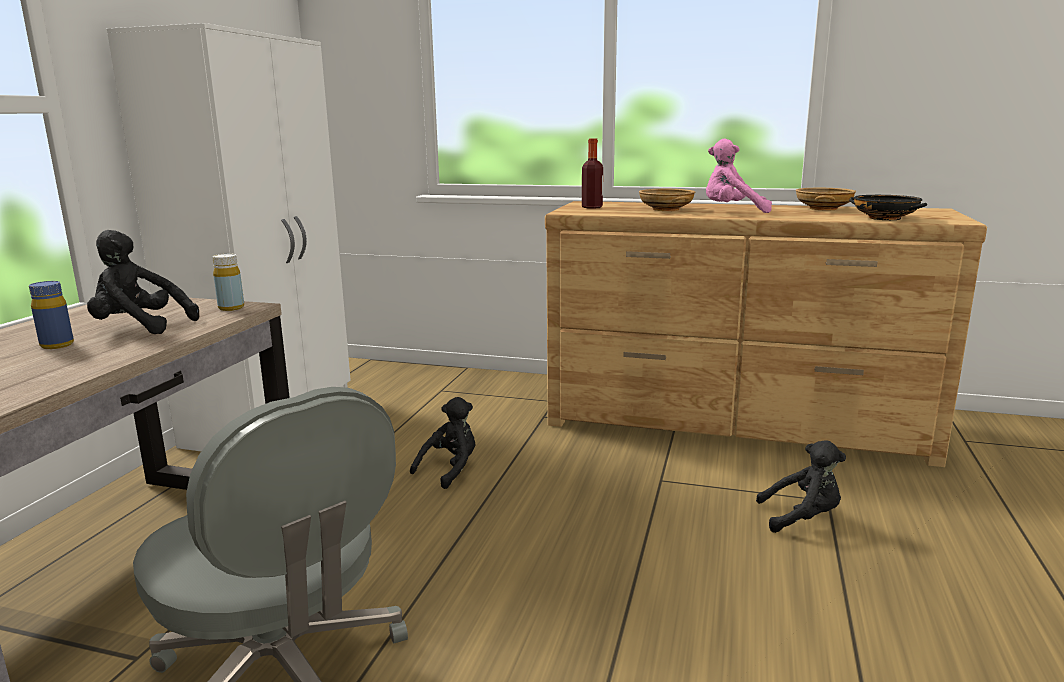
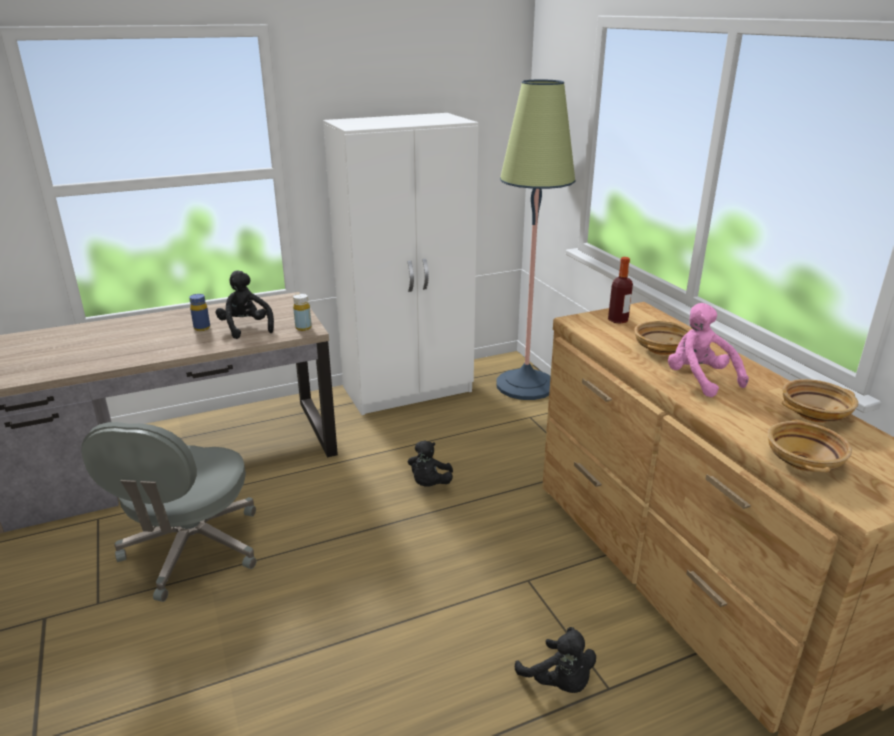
camera: 50 degrees right, 10 degrees up
(392, 373) = (525, 385): none -> floor lamp
(450, 469) = (429, 484): black plush toy -> black plush toy turned 105 degrees clockwise
(885, 218) = (804, 462): black bowl -> beige bowl

